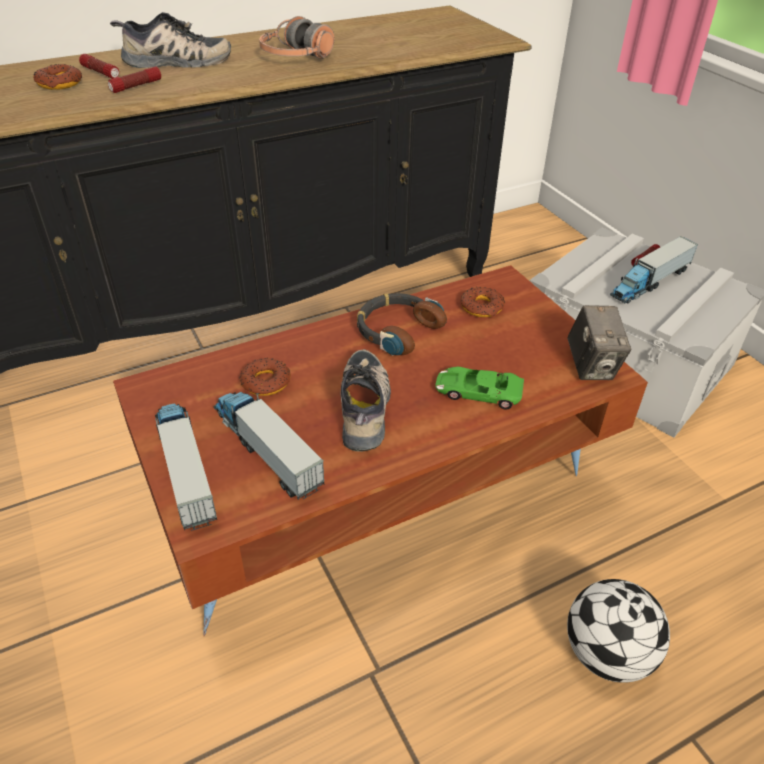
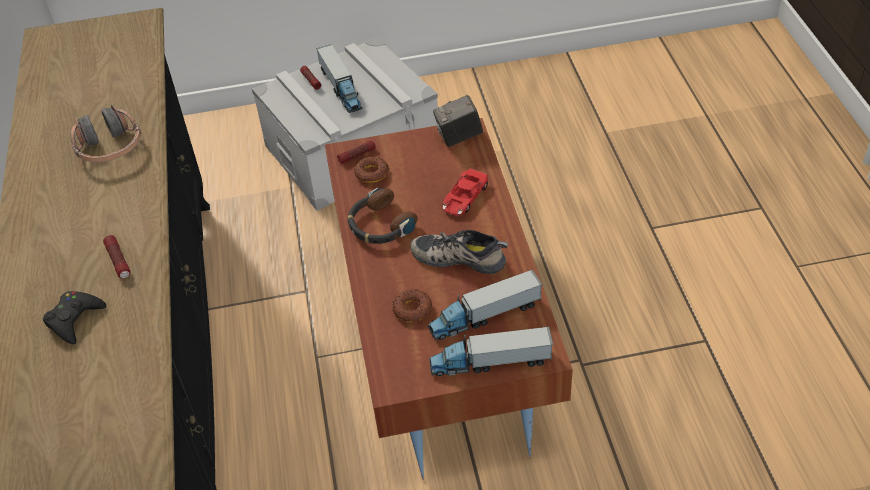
camera: 70 degrees left, 5 degrees up
(60, 83) = (74, 320): donut -> black game controller
(101, 73) = (62, 288): flashlight -> flashlight (357, 155)
(176, 62) = (65, 231): shoe -> none
(478, 392) = (464, 197): green toy car -> red toy car
(591, 366) = (459, 137): camera -> camera turned 150 degrees clockwise
(607, 654) = (595, 245): football -> none

